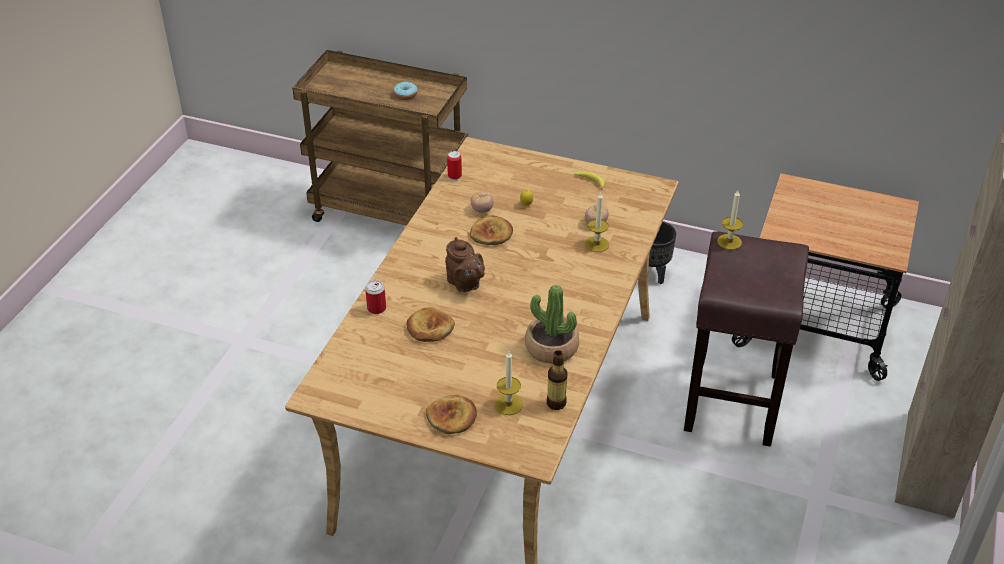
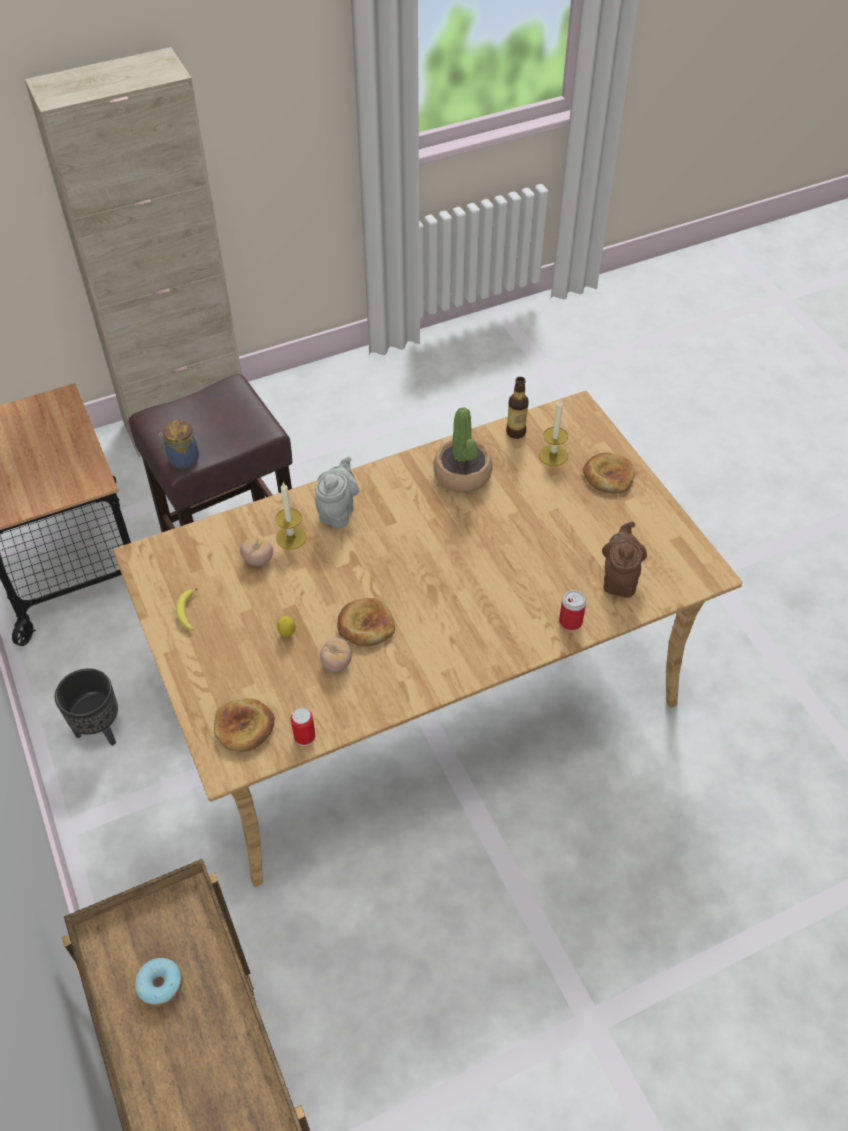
camera: 135 degrees left, 10 degrees up
(429, 328) = (543, 564): bread -> bread (244, 727)
(465, 284) = (460, 586): brown teapot -> brown teapot (619, 579)
(593, 274) = (338, 511): none -> grey teapot
(729, 242) = (182, 459): candle -> jar

